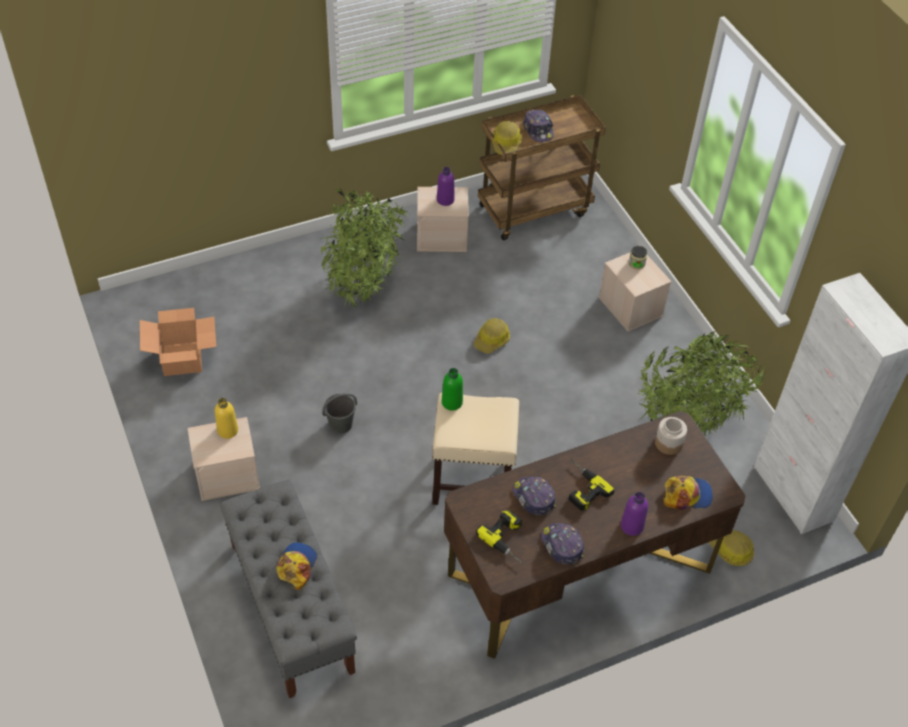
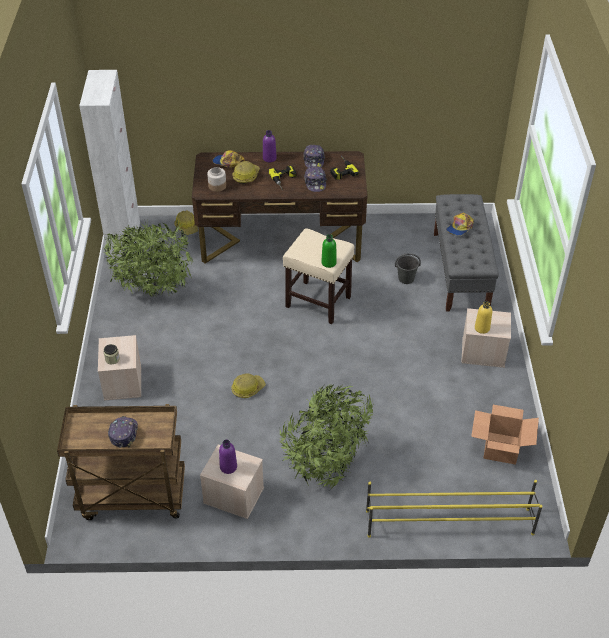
camera: 155 degrees left, 5 degrees down
(223, 272) = (448, 522): none -> yellow shoe rack
(340, 424) = (391, 362): grey bucket -> grey bucket (406, 278)
(506, 144) = (163, 427): hard hat -> hard hat (246, 176)

